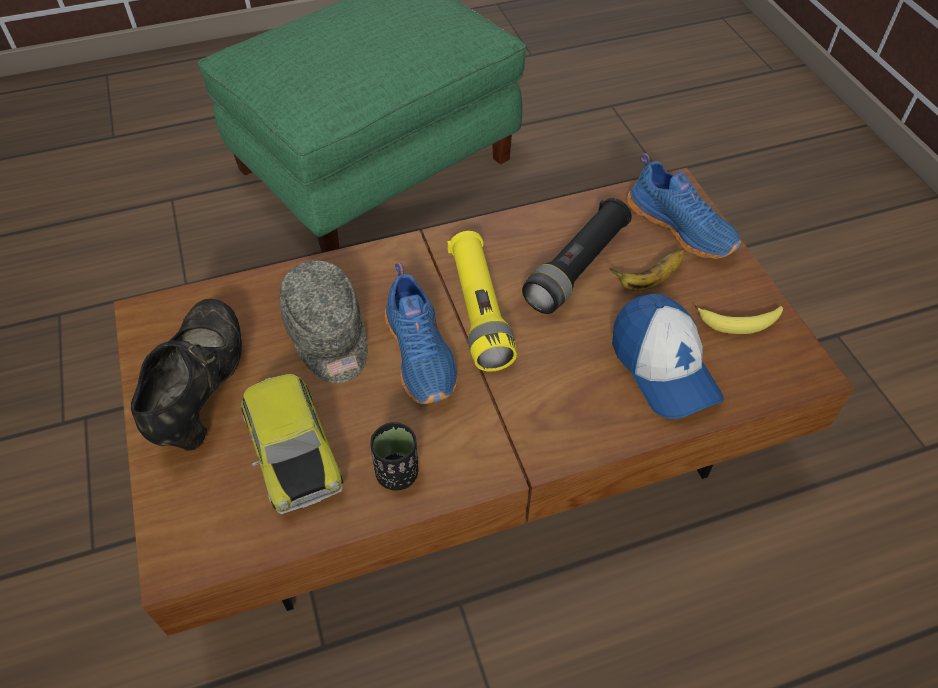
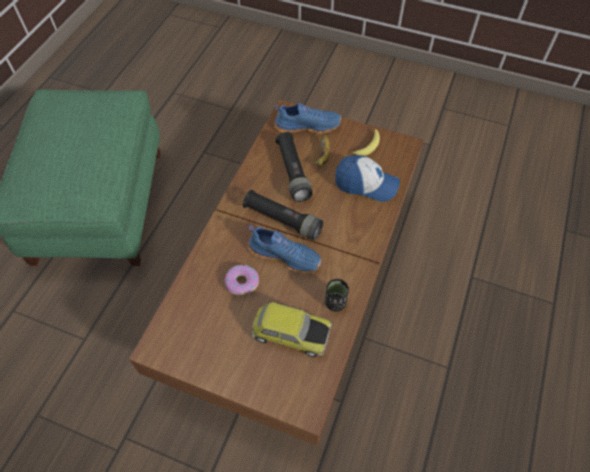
camera: 50 degrees left, 5 degrees up
(202, 390) = (224, 350): black shoe -> none
(328, 336) = (242, 282): grey cap -> donut
(479, 311) = (282, 220): yellow flashlight -> black flashlight

